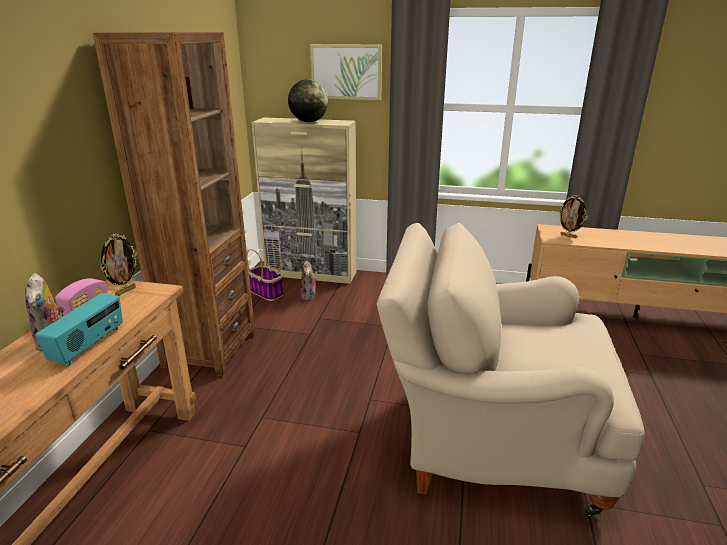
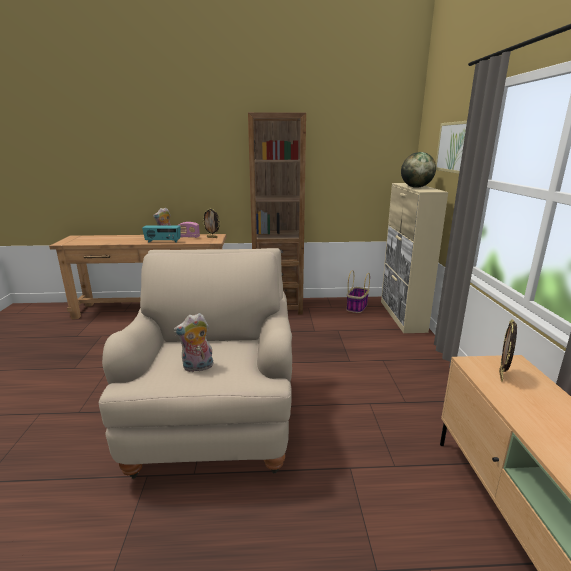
camera: 75 degrees right, 5 degrees down
(309, 296) = (366, 321): plush toy -> plush toy (197, 368)

